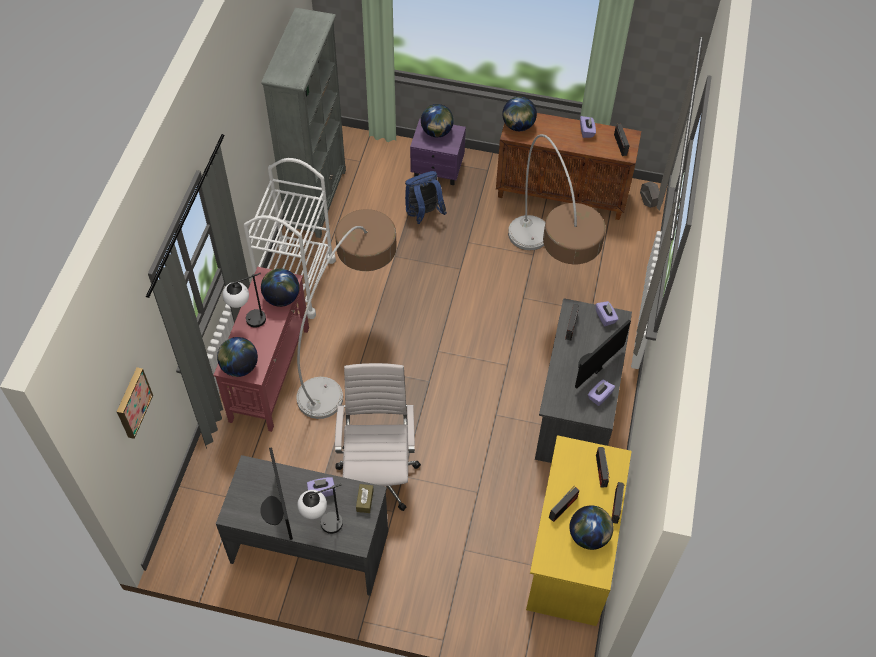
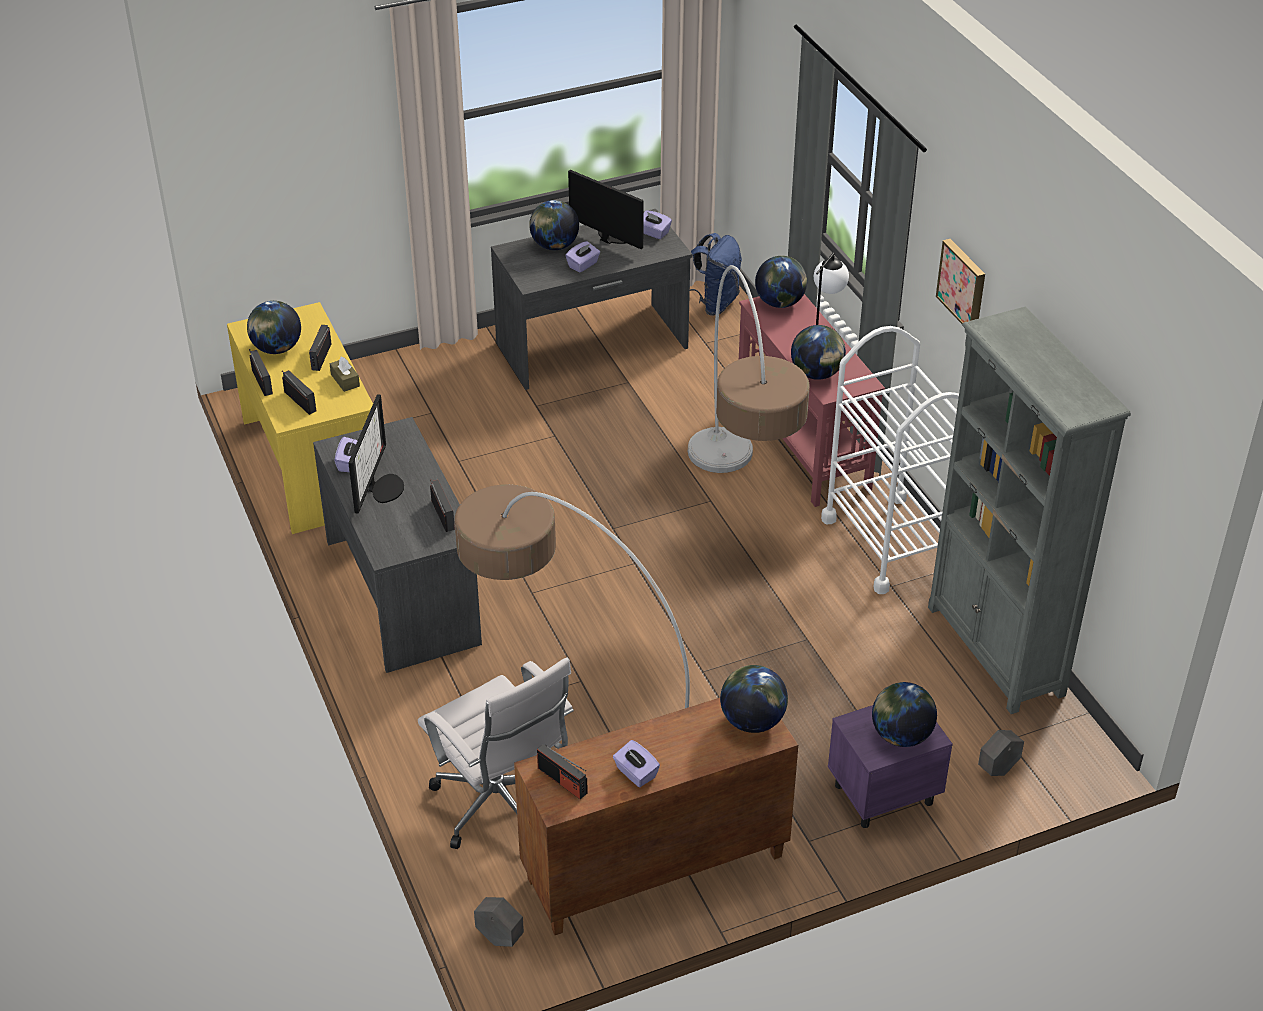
camera: 145 degrees right, 15 degrees down
(132, 402) = (775, 104): picture -> picture (963, 284)
(322, 526) = (554, 246): table lamp -> globe
(365, 501) = (533, 277): brown tissue box -> brown tissue box (345, 380)
(378, 474) = (583, 425): white office chair -> white office chair (501, 808)
(379, 153) = (997, 769): none -> grey planter
(423, 214) = (830, 715): blue backpack -> blue backpack (712, 304)
(605, 317) = (404, 546): purple tissue box -> purple tissue box (653, 233)

